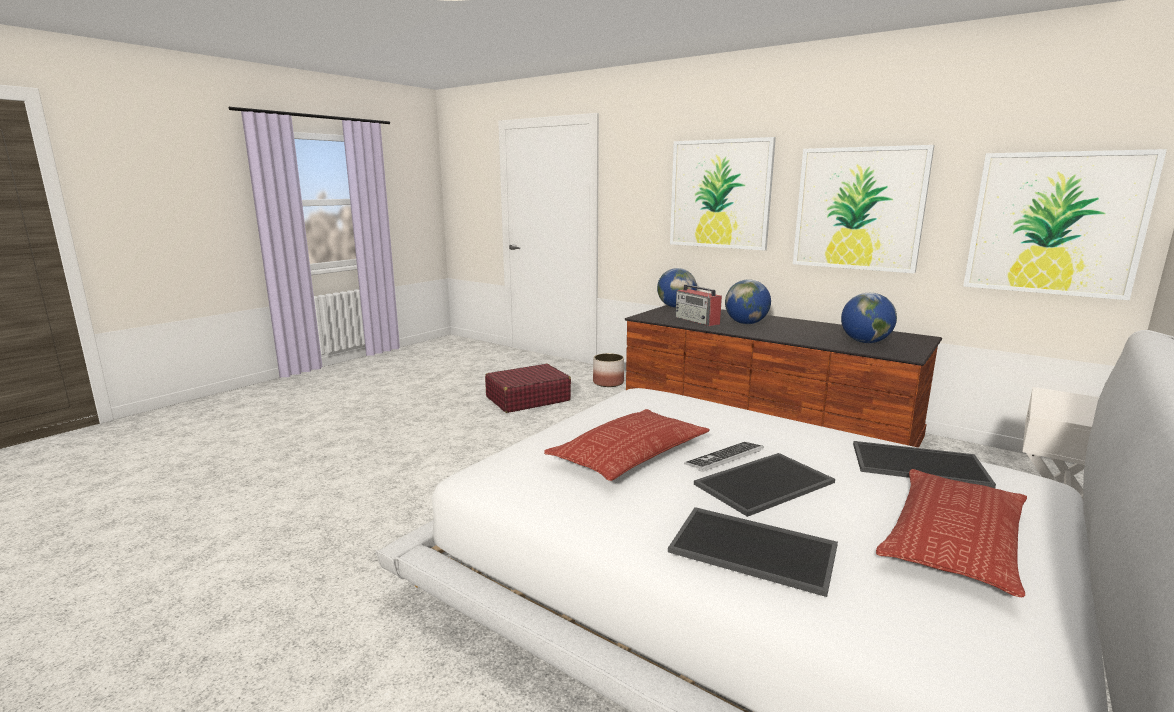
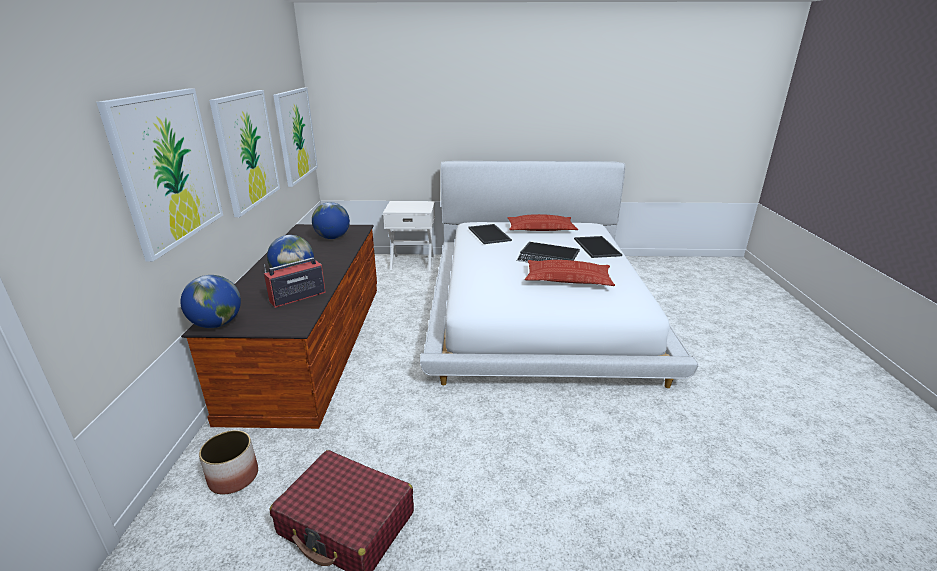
camera: 125 degrees left, 10 degrees up
(697, 321) = (297, 297): radio -> radio turned 150 degrees counterclockwise

